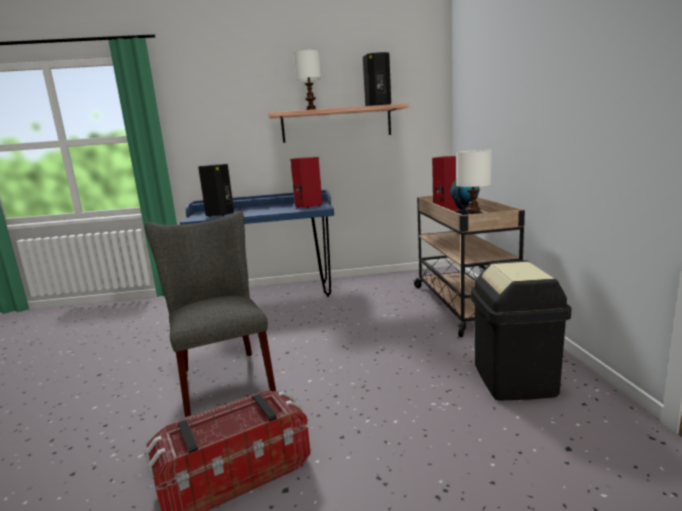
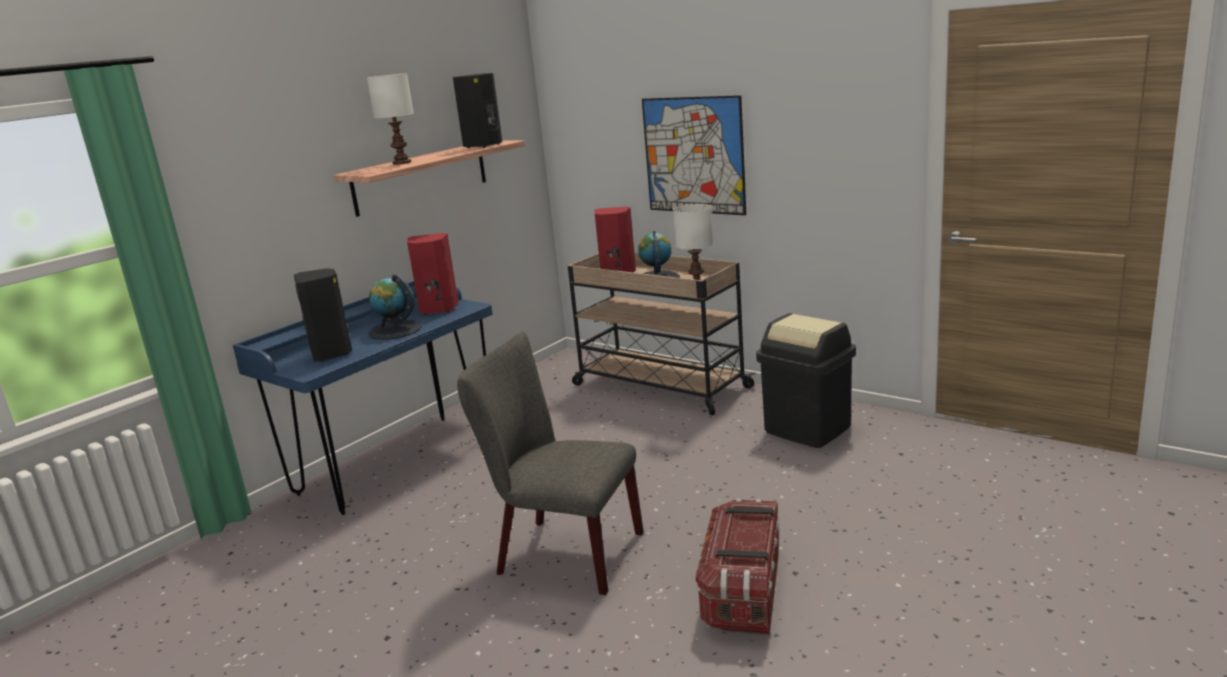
camera: 45 degrees left, 5 degrees up
(266, 211) = (395, 330): none -> globe
(515, 112) = (693, 155): none -> picture

